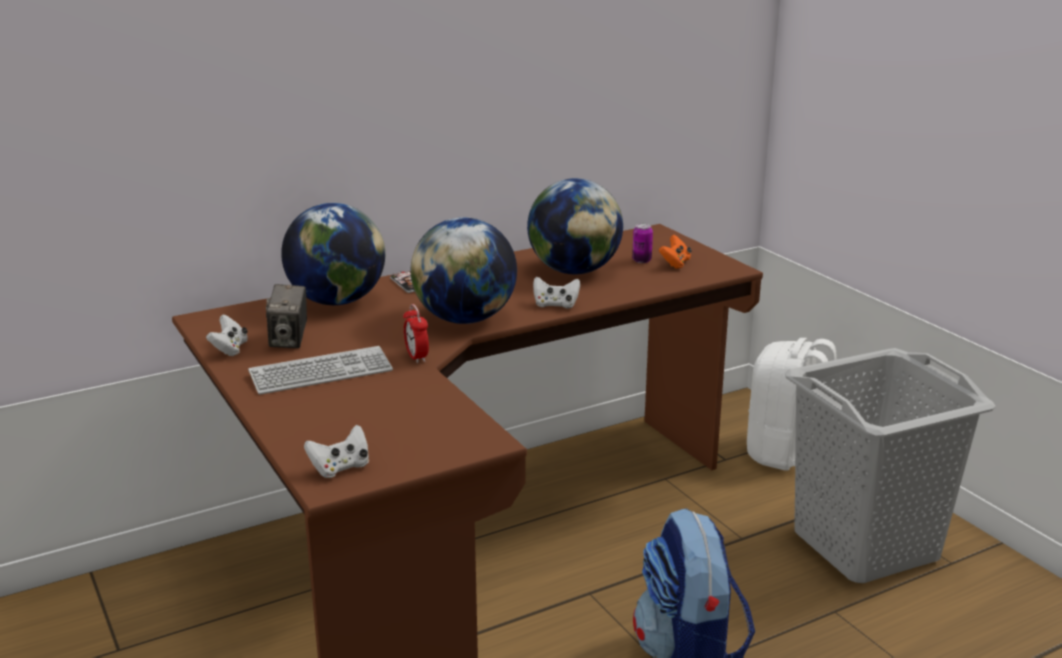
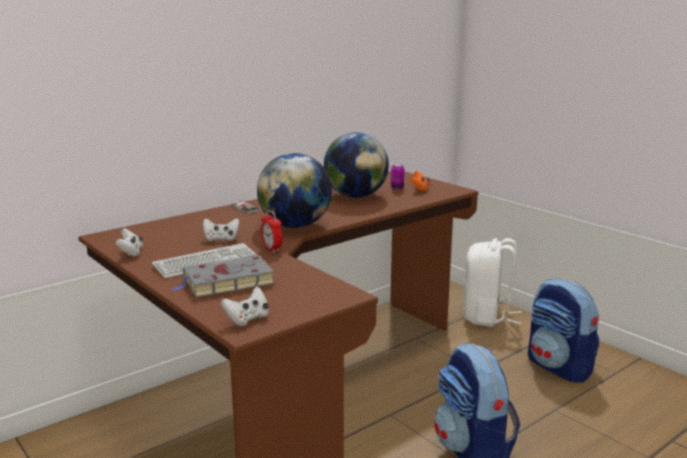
camera: 10 degrees left, 5 degrees down
(289, 340) = (174, 245): camera -> none
(335, 407) = (226, 282): none -> grey book
(337, 301) = (199, 221): globe -> none
(555, 305) = (353, 215): white game controller -> white game controller (221, 239)
(866, 546) = (559, 367): grey laundry basket -> backpack

